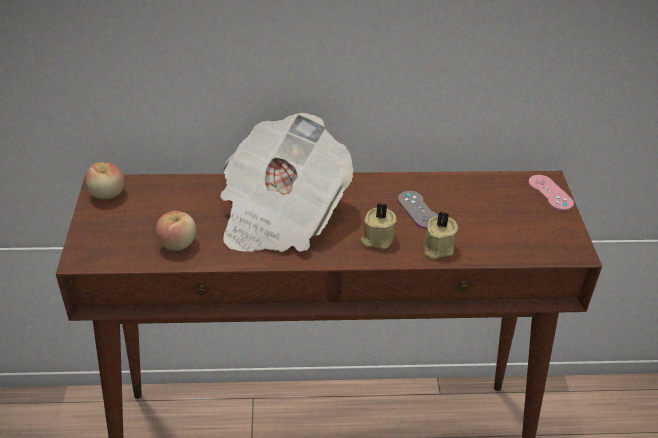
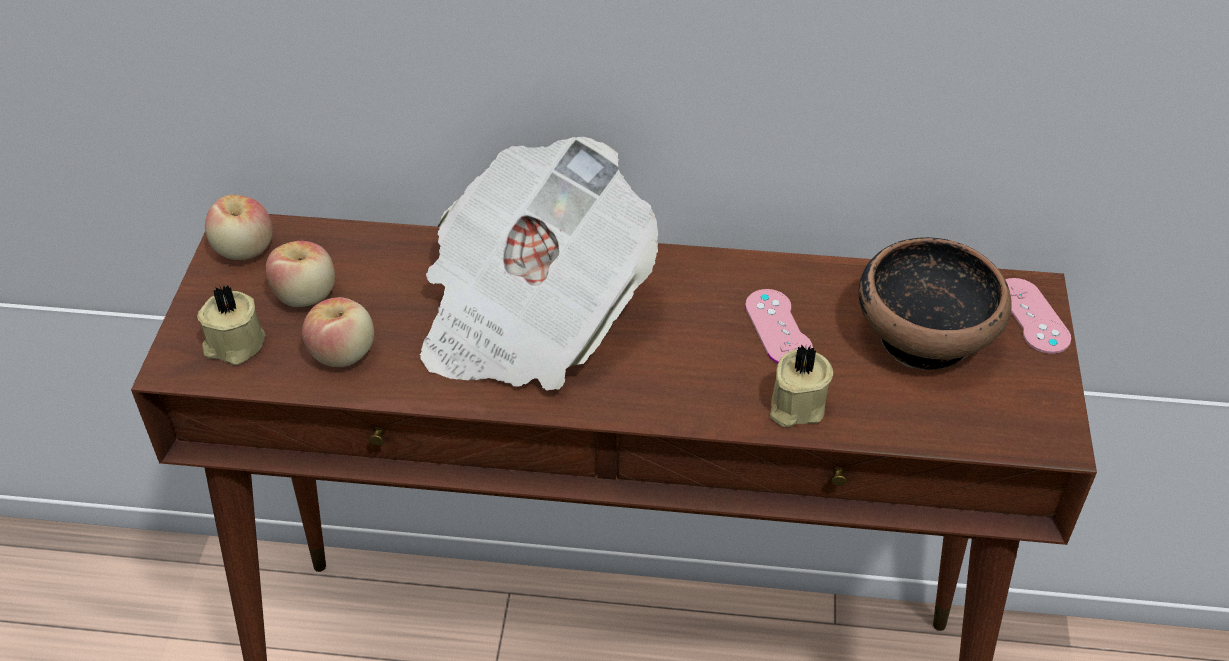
camera: 10 degrees right, 5 degrees up
(149, 215) = (306, 295): none -> apple
(376, 238) = (690, 377): beige candle -> beige candle (234, 344)
(418, 209) = (778, 328): grey game controller -> pink game controller
(497, 207) = (925, 336): none -> bowl

